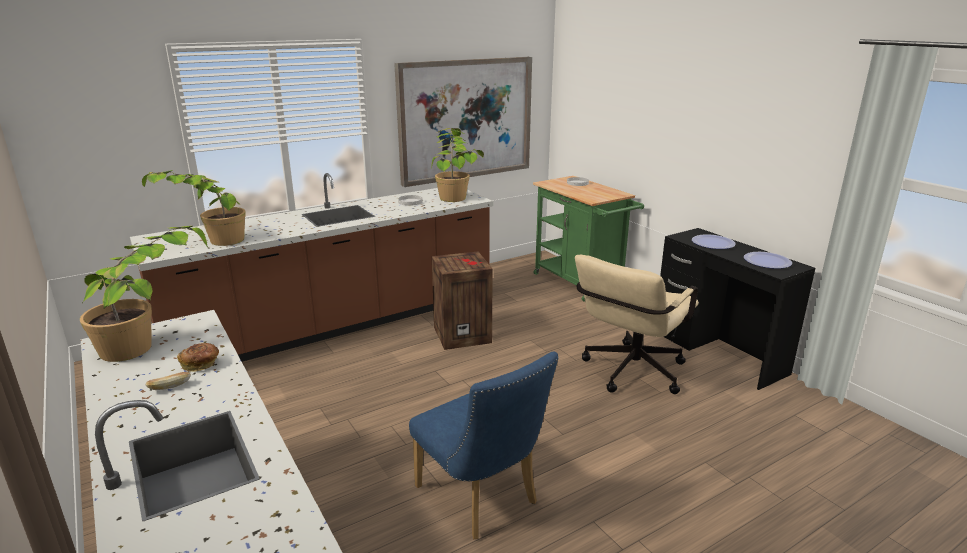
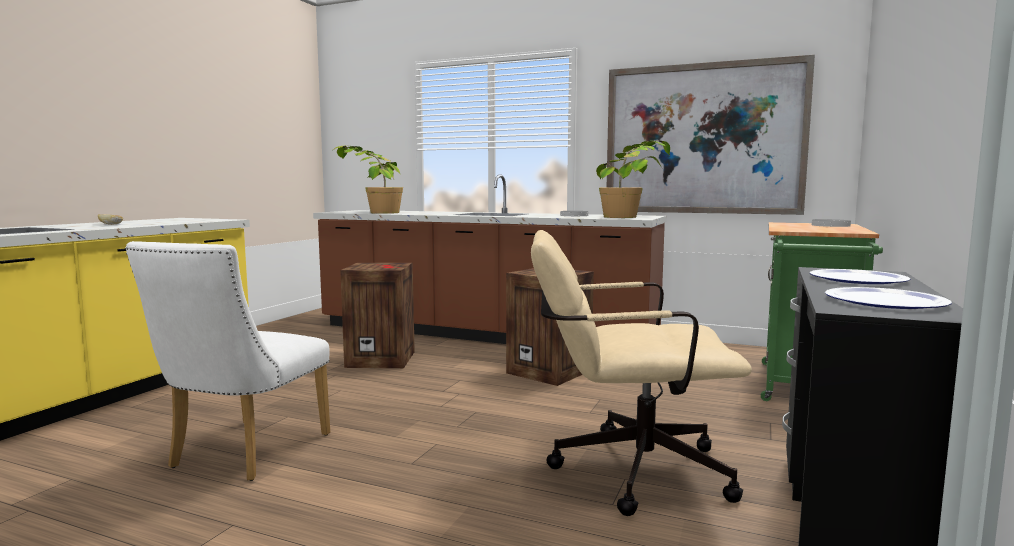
camera: 55 degrees right, 15 degrees down
(154, 343) = (181, 220): potted plant -> none
(201, 364) = (149, 223): bread -> none
(335, 386) = (382, 359): none -> crate
(482, 500) = (242, 454): blue chair -> white chair

